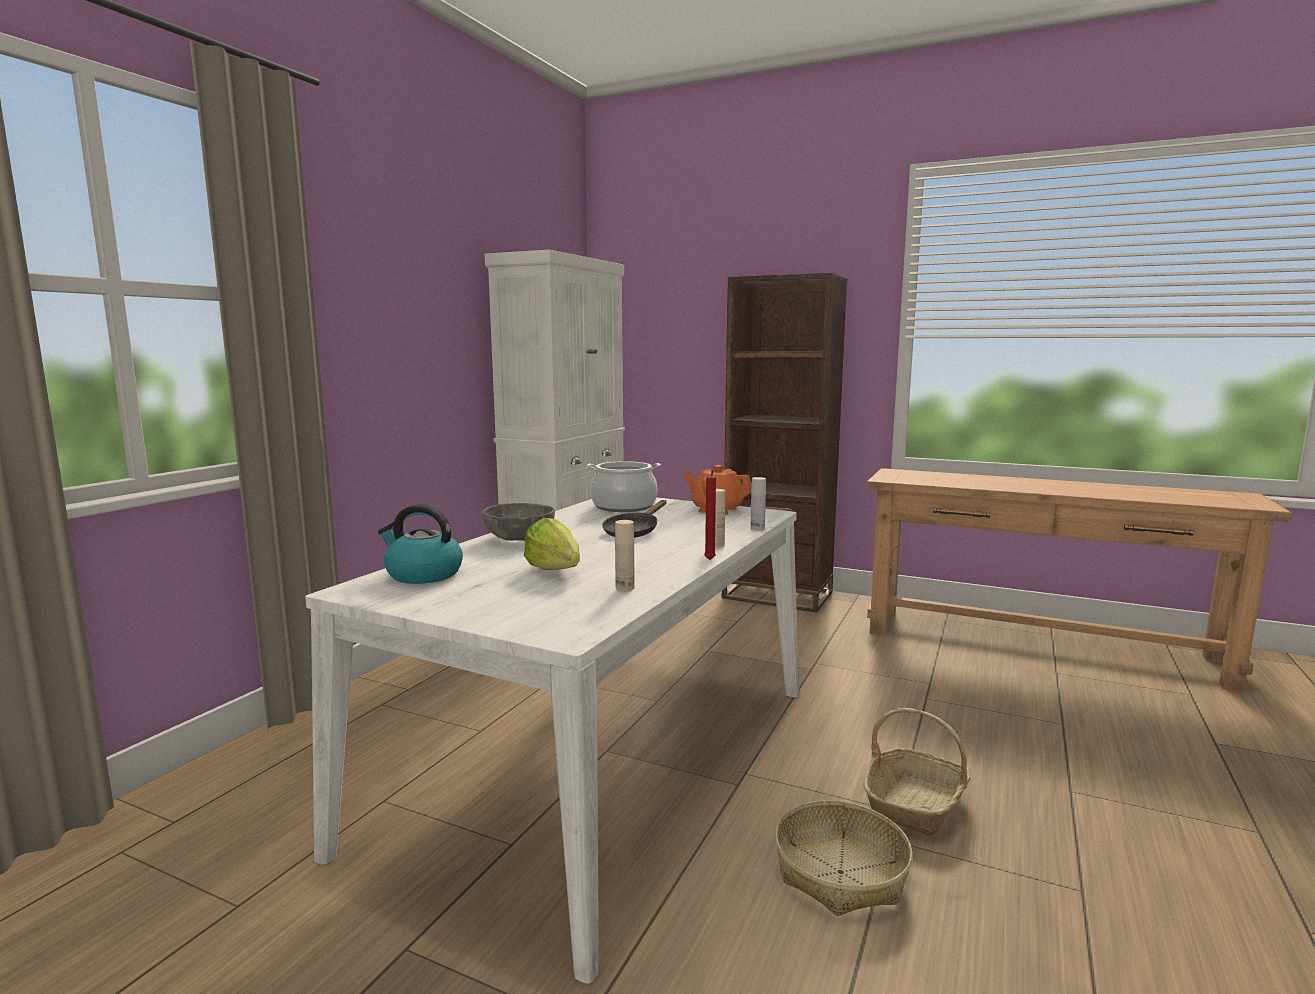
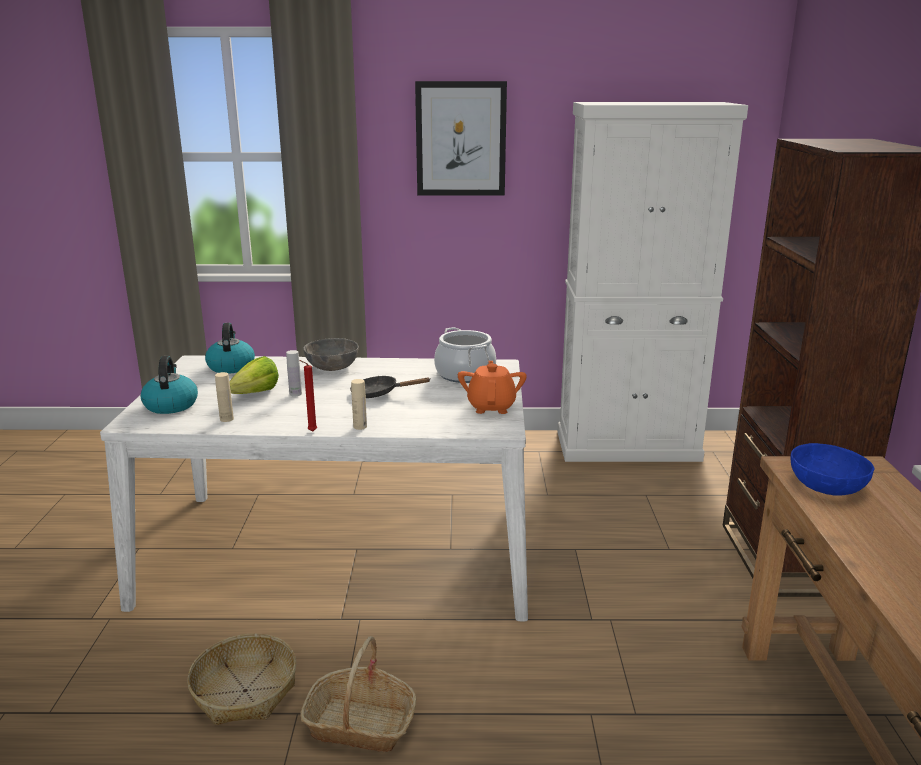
camera: 65 degrees right, 10 degrees up
(398, 284) = (461, 139): none -> picture
(526, 611) = (171, 405): none -> kettle
(757, 529) = (431, 433): white bottle -> white bottle (295, 394)
(920, 479) = (826, 488): none -> blue bowl

